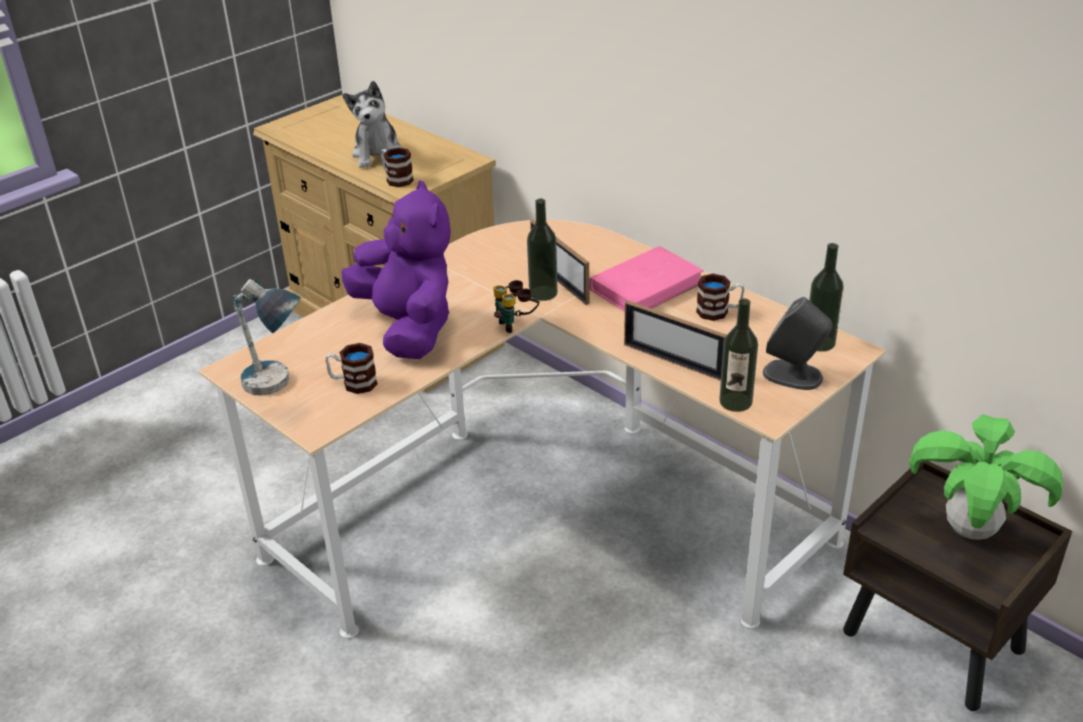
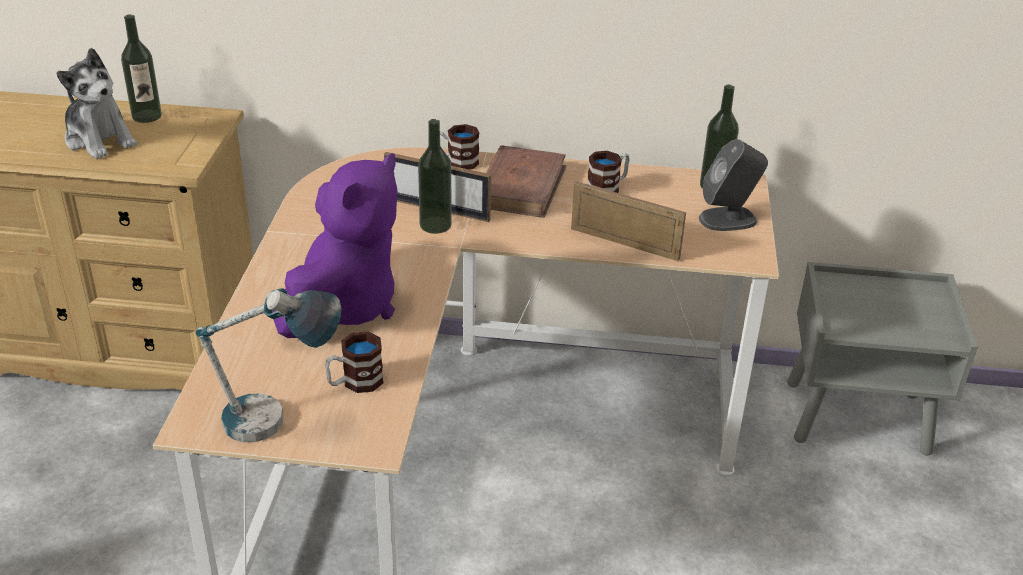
camera: 40 degrees left, 0 degrees up
(396, 179) = (156, 159): mug -> mug (456, 162)
(408, 328) = (343, 306): purple plush toy -> purple plush toy turned 90 degrees clockwise
(516, 324) = (446, 262): binoculars -> none
(646, 286) = (520, 186): pink book -> brown book
(673, 361) = (624, 243): picture frame -> picture frame turned 150 degrees counterclockwise
(735, 402) = (714, 258): bottle -> bottle (147, 116)
(934, 642) = (858, 417): brown nightstand -> grey nightstand
(971, 530) = (892, 303): potted plant -> none

